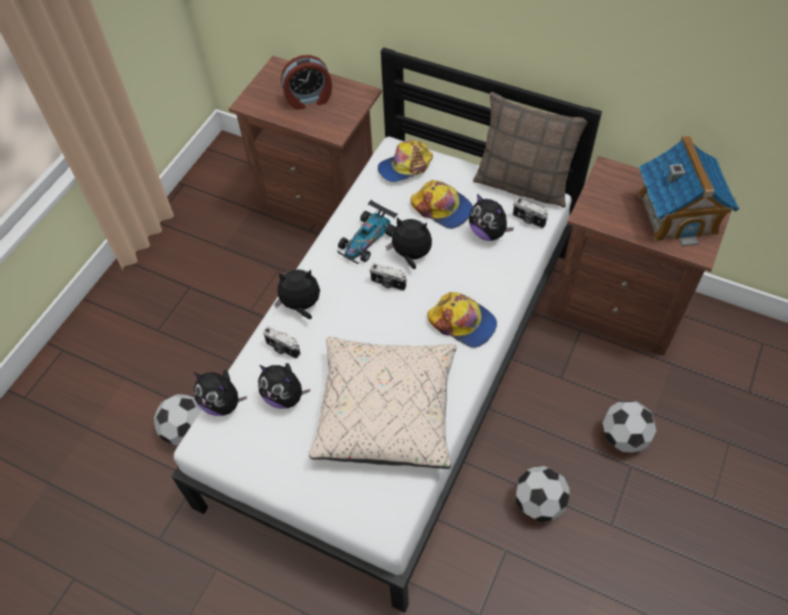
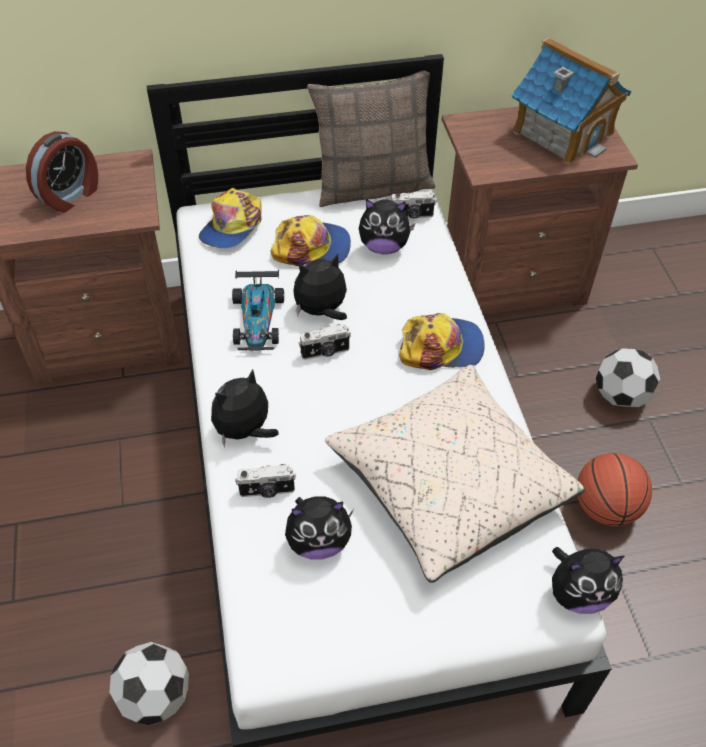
camera: 40 degrees left, 5 degrees down
(223, 403) = (249, 599): plush toy -> plush toy (578, 593)
(538, 503) = (605, 507): football -> basketball

